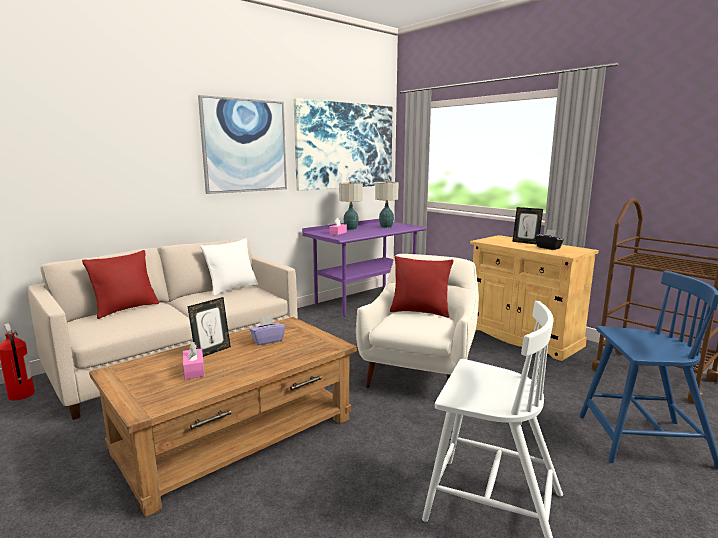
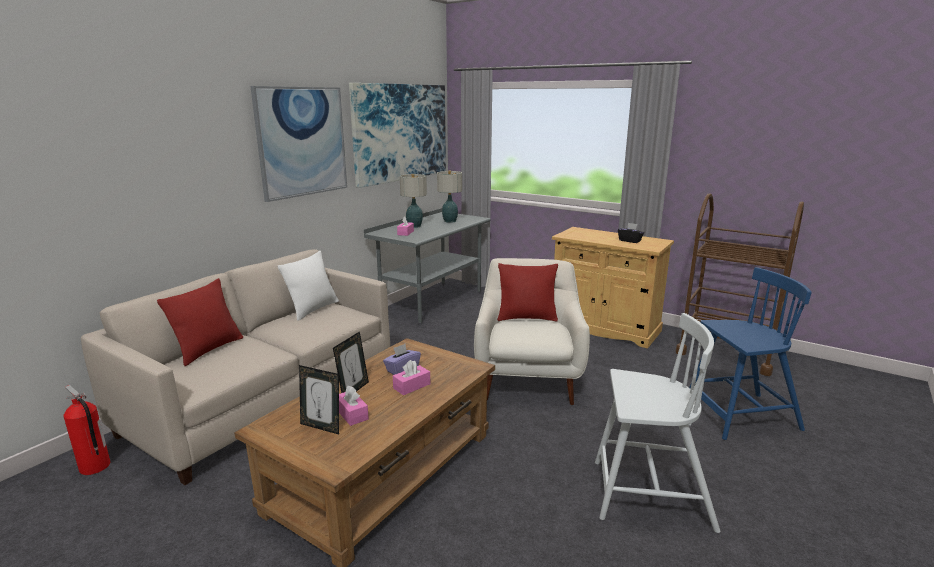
camera: 15 degrees left, 5 degrees up
(265, 354) = (412, 386): none -> pink tissue box
(365, 302) = (432, 303): purple desk -> grey desk
(525, 242) = (605, 235): picture frame -> picture frame (321, 427)

